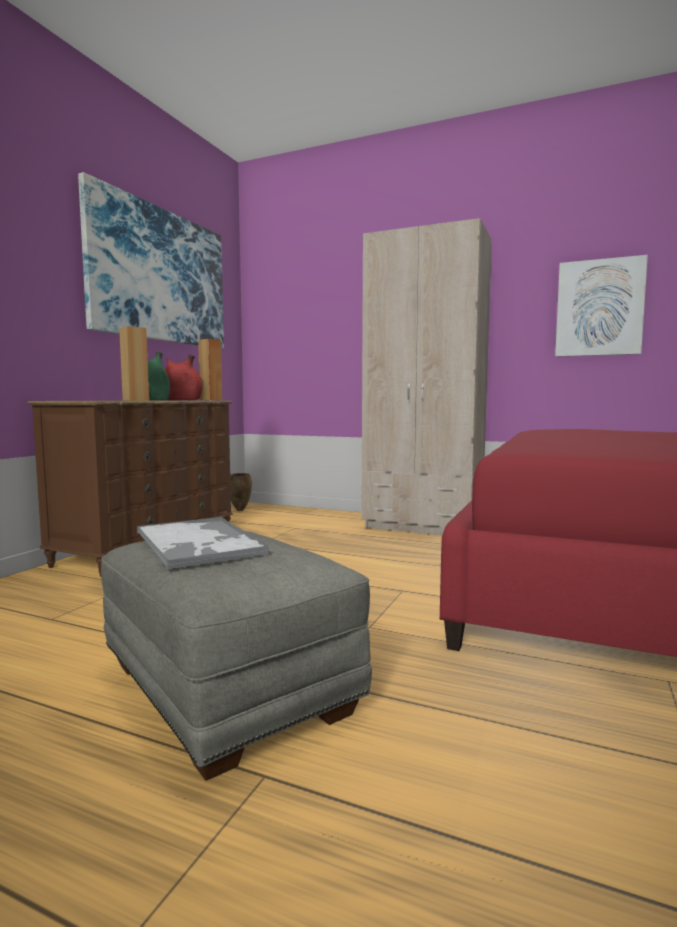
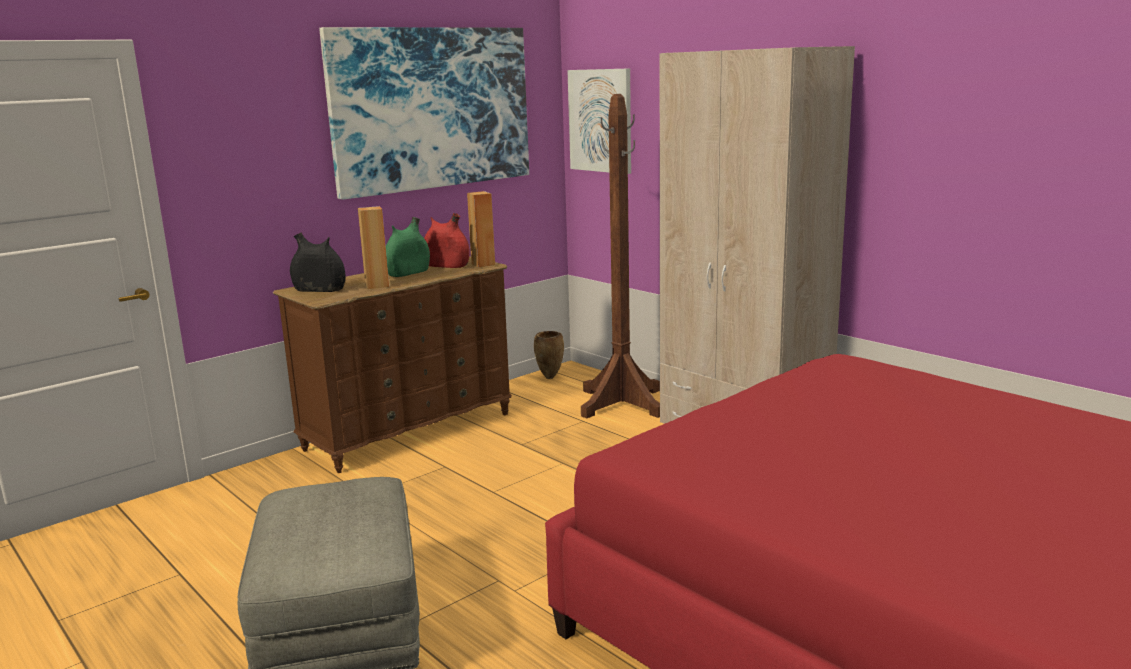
camera: 25 degrees right, 10 degrees up
(81, 400) = (319, 290): none -> black vase
(199, 543) = (316, 508): tray -> none
(312, 517) = (622, 403): none -> brown clothes rack
(599, 308) = (1000, 165): picture -> picture (601, 120)

